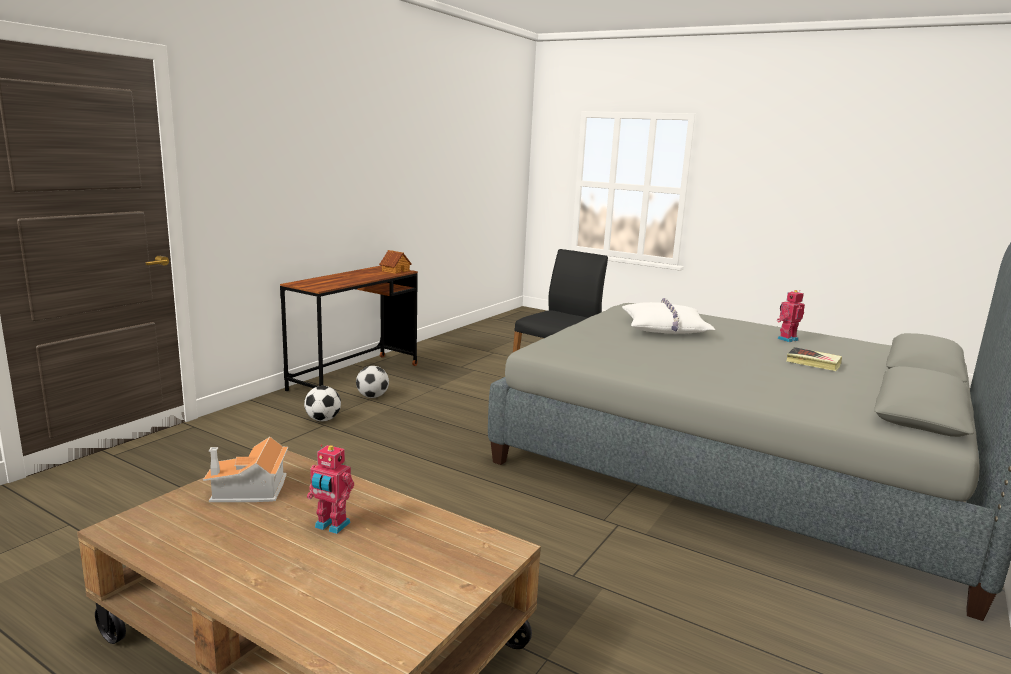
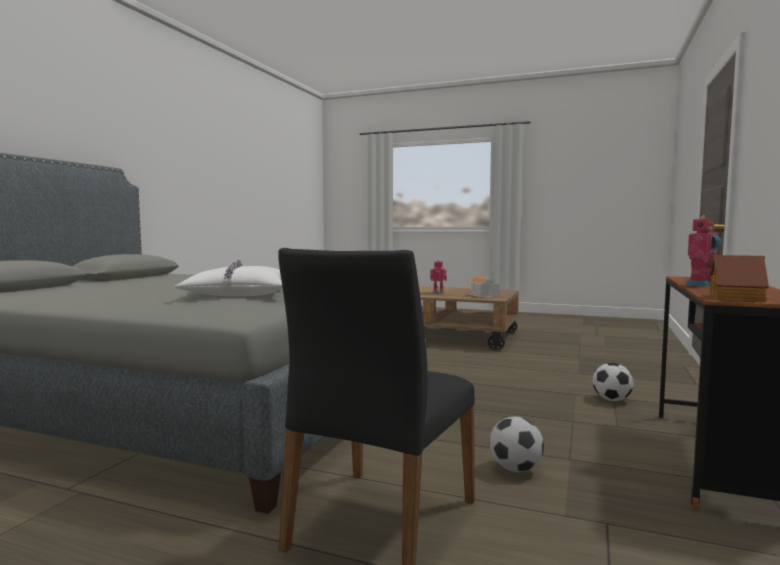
camera: 170 degrees right, 10 degrees down
(372, 396) = (622, 430): football -> football (515, 469)
(786, 339) = (91, 295): toy robot -> toy robot (701, 284)
(813, 363) = (128, 285): book -> none

